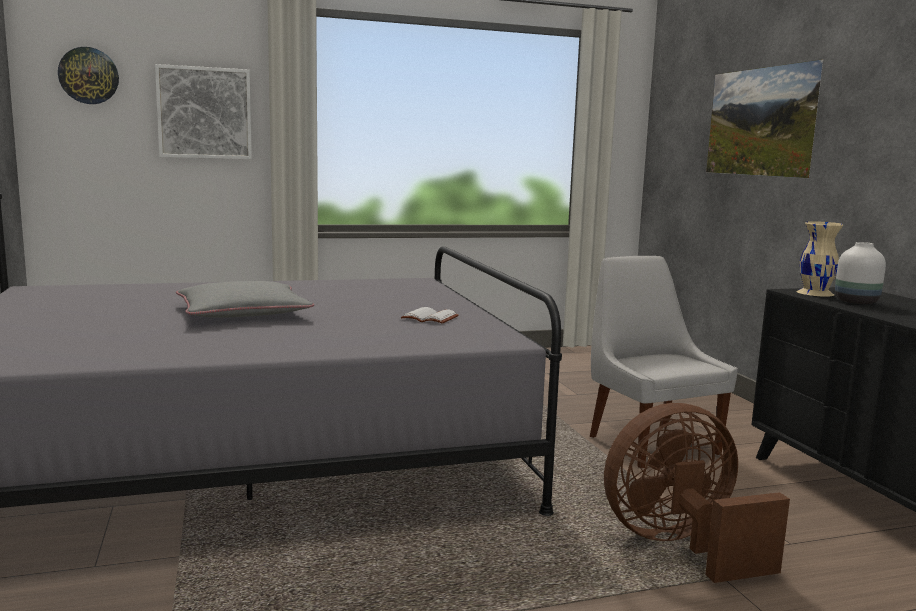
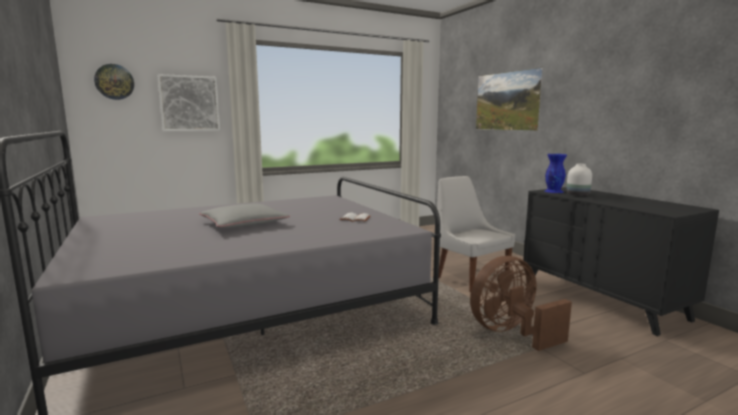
camera: 10 degrees left, 0 degrees up
(815, 293) = (553, 191): beige vase -> blue vase

